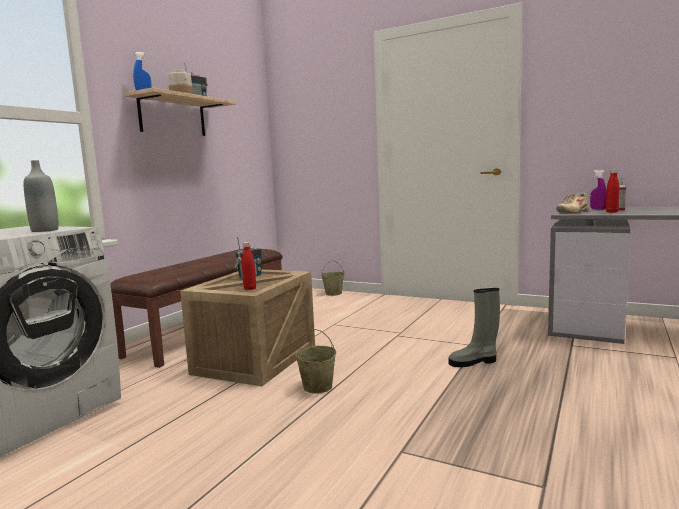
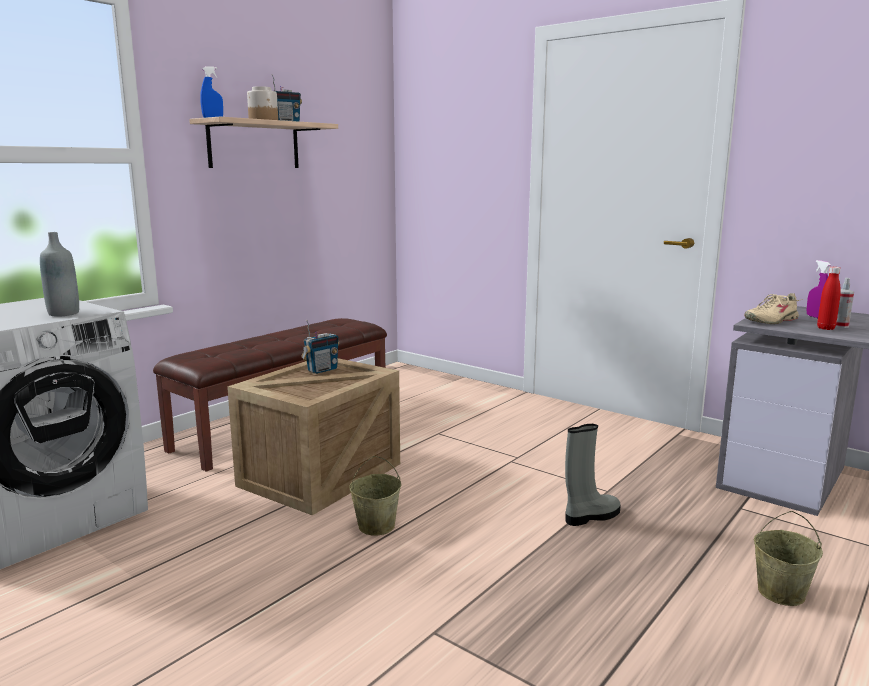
camera: 10 degrees right, 5 degrees up
(250, 288) = (310, 392): red bottle -> none
(334, 293) = (460, 383): beige bucket -> beige bucket (781, 592)
(474, 362) = (591, 516): grey boot -> grey boot turned 150 degrees clockwise

